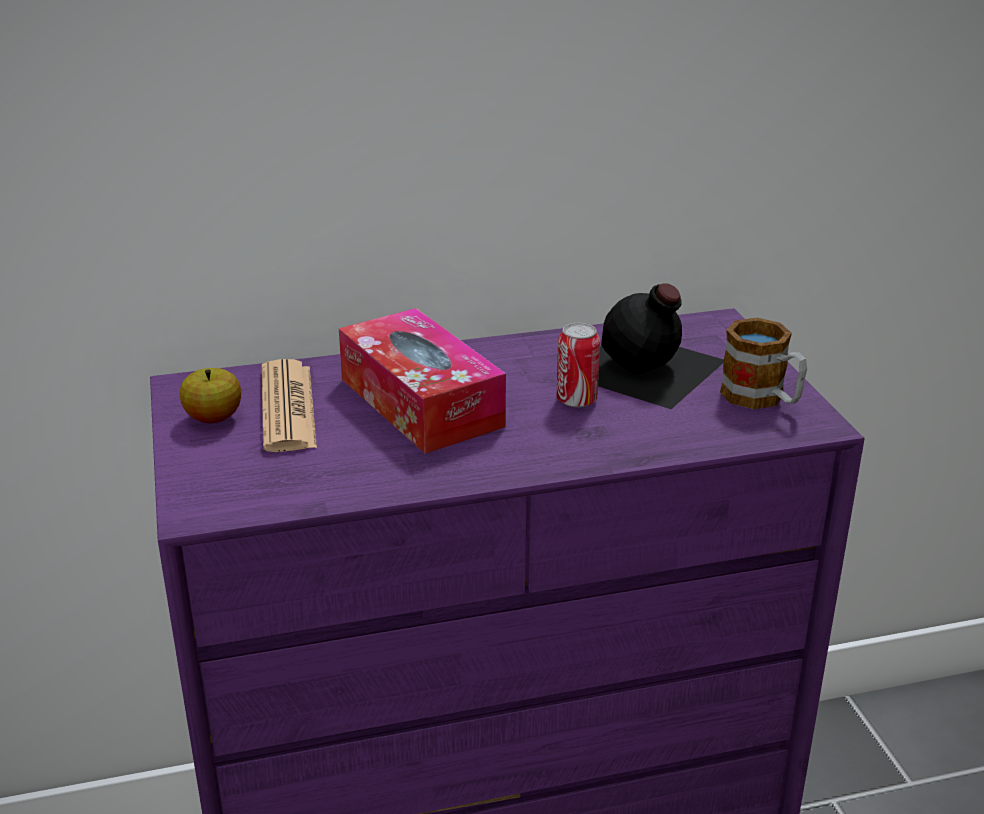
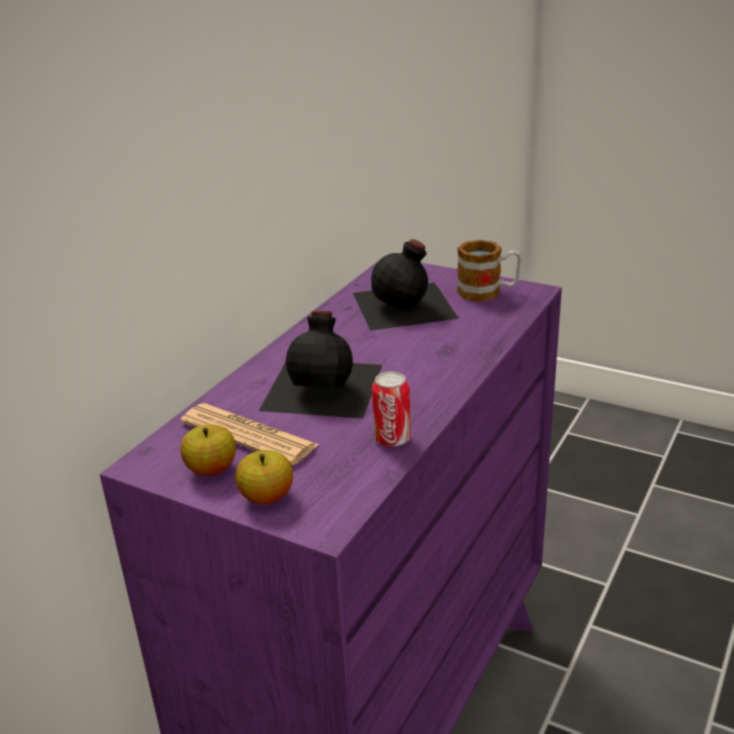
camera: 45 degrees left, 0 degrees up
(204, 463) = (267, 497): none -> apple
(421, 402) = (325, 386): tissue box -> black bottle
(576, 400) = (405, 339): can -> can (392, 439)

